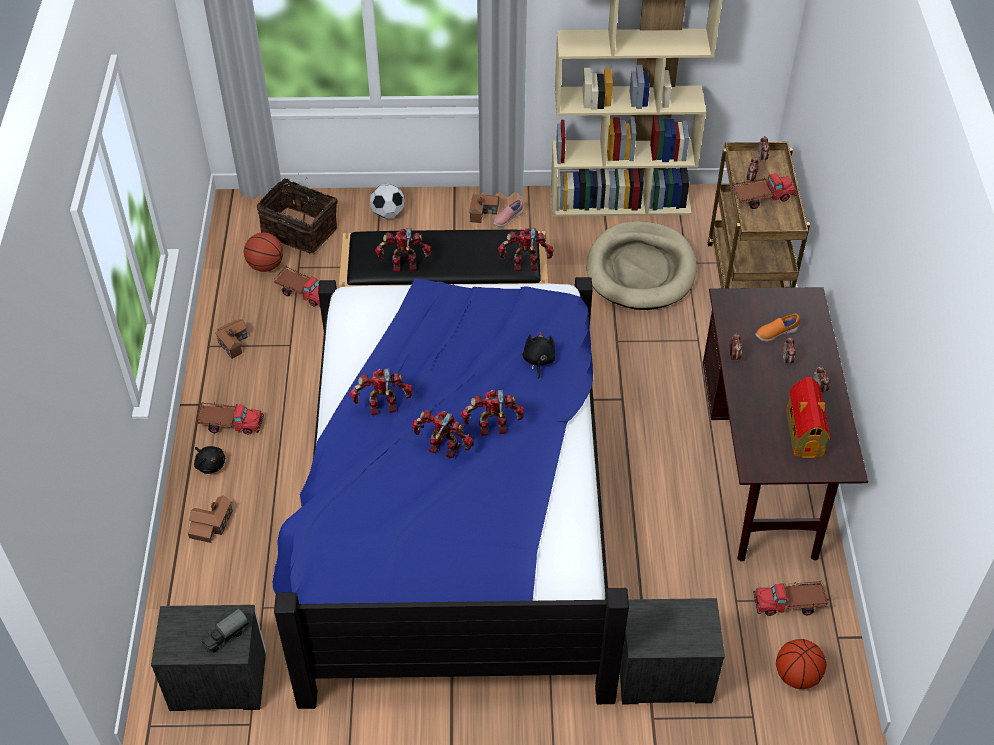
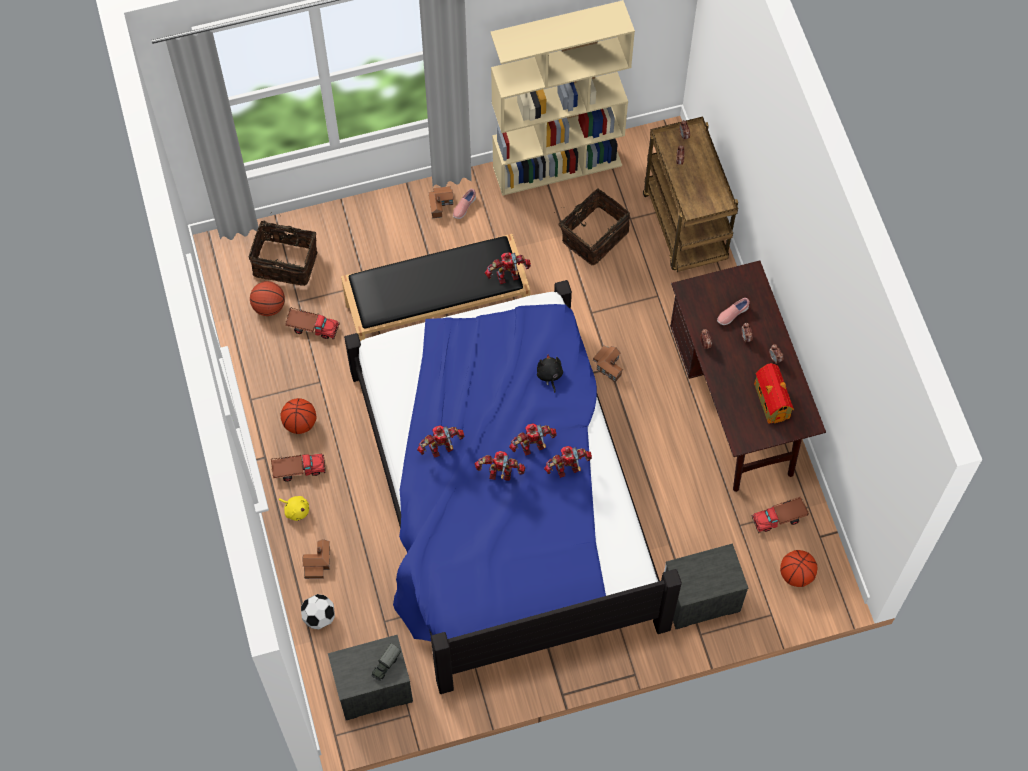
camera: 15 degrees left, 15 degrees up
(210, 464) = (296, 510): black plush toy -> yellow plush toy
(233, 341) = (270, 390): toy house -> toy house (609, 365)
(252, 380) = (300, 423): none -> basketball
(388, 213) = (357, 226): football -> football (319, 617)
(405, 267) = (407, 301): toy robot -> toy robot (568, 469)
(641, 270) = (593, 235): beige dog bed -> basket
(761, 197) = (692, 178): toy truck -> none
(775, 333) = (732, 314): orange shoe -> pink shoe

